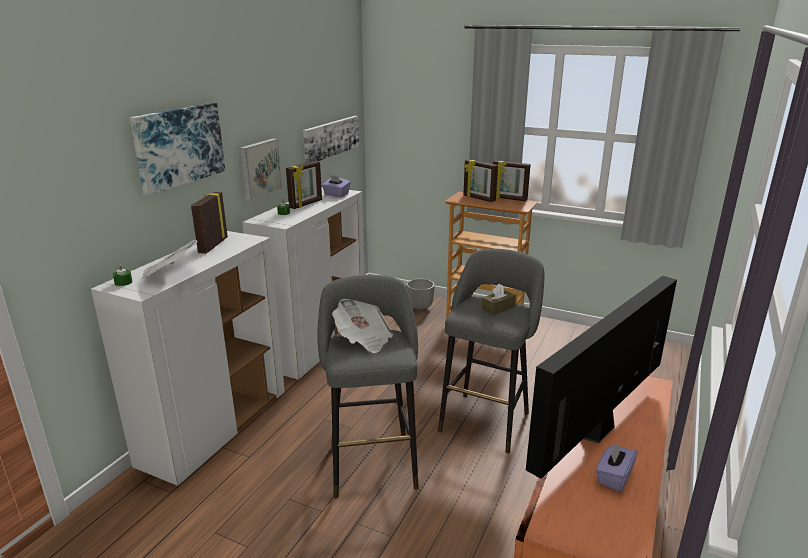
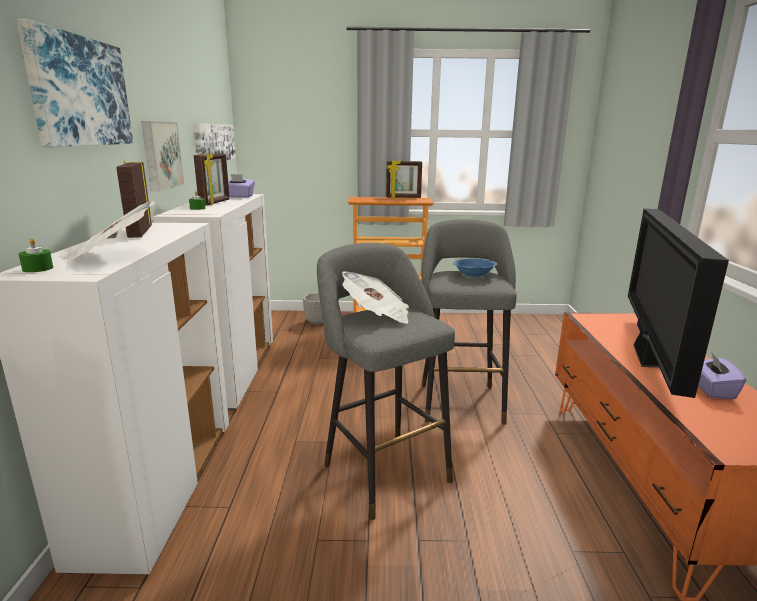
camera: 25 degrees left, 5 degrees down
(478, 198) = (376, 199): picture frame -> none
(498, 308) = (474, 275): brown tissue box -> blue bowl

